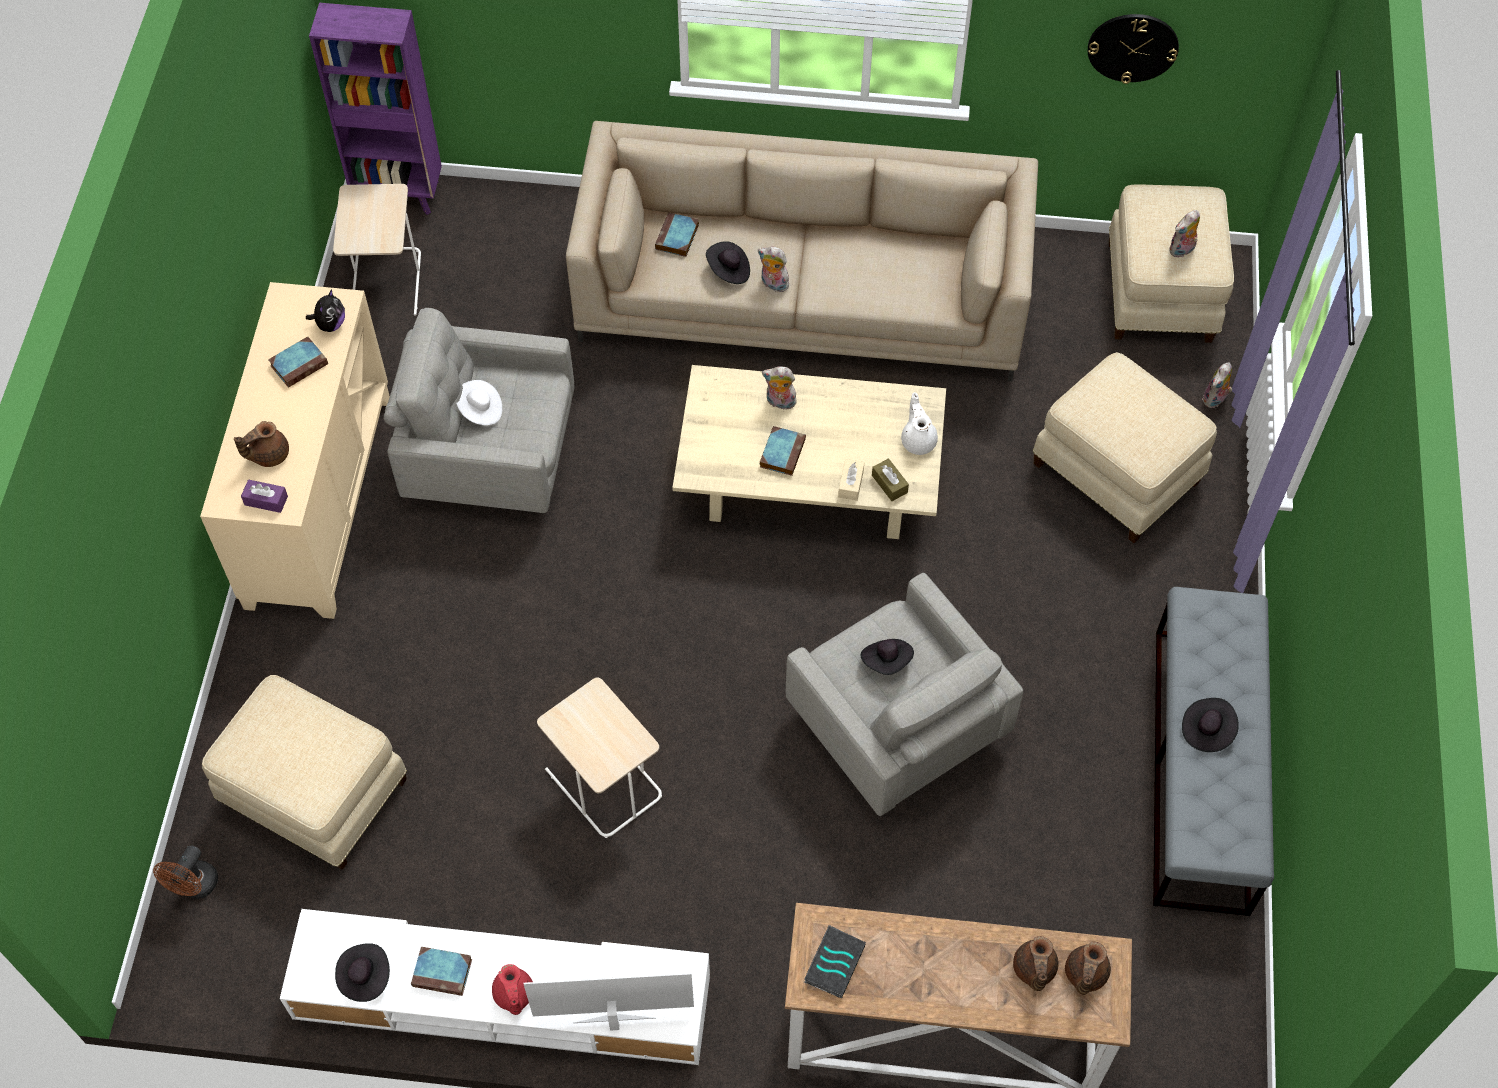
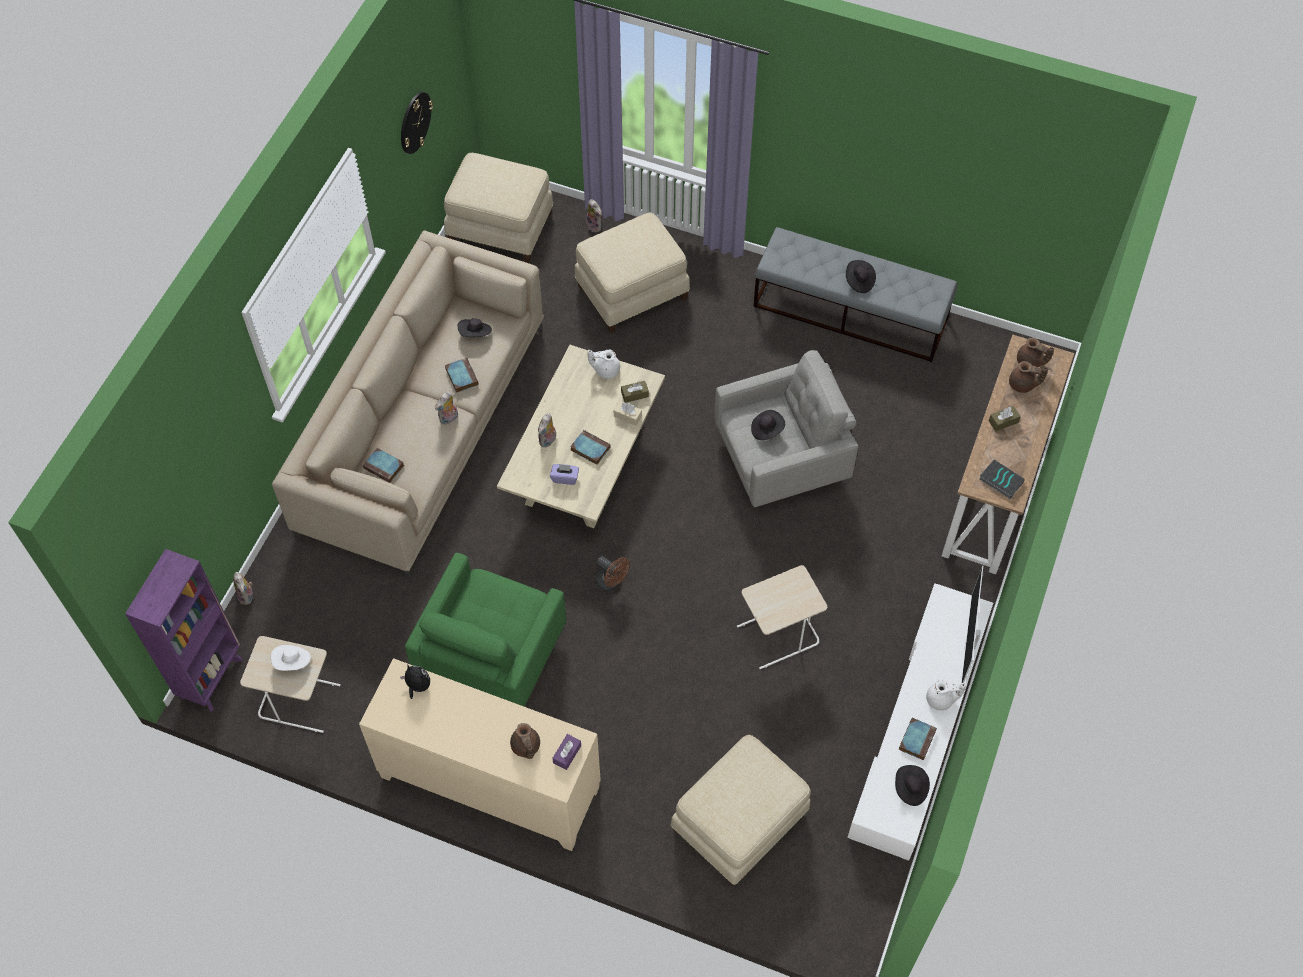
camera: 75 degrees left, 0 degrees up
(195, 887) = (794, 914): brown fan -> brown fan (611, 583)
(300, 364) = (448, 713): book -> book (461, 376)
(480, 410) = (488, 629): white hat -> white hat (292, 662)
(490, 455) = (490, 656): grey armchair -> green armchair
(513, 995) = (941, 700): red teapot -> white teapot
(727, 436) = (565, 478): none -> purple tissue box
(729, 271) = (427, 442): black hat -> black hat (475, 333)
(950, 950) = (1003, 421): none -> brown tissue box
(1182, 250) = (513, 186): plush toy -> plush toy (247, 596)

